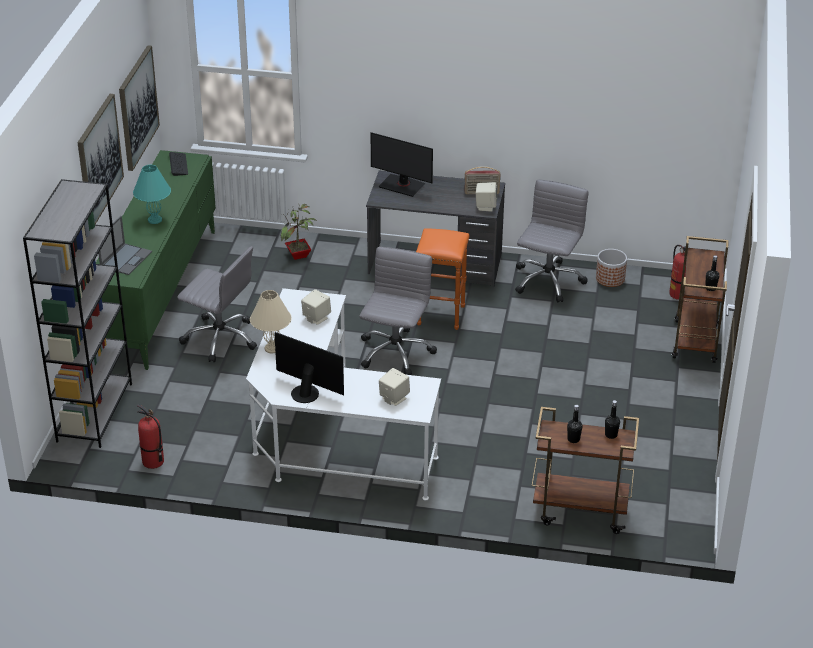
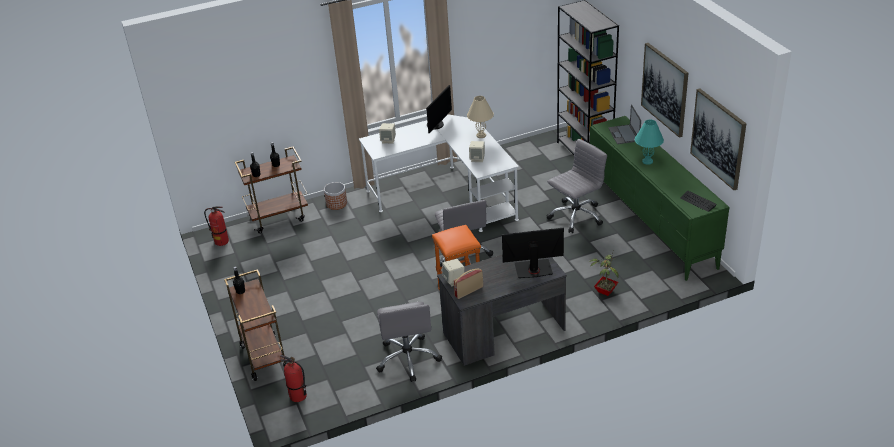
camera: 150 degrees right, 0 degrees up
(152, 462) = (523, 148): fire extinguisher -> fire extinguisher (222, 241)
(221, 338) = (576, 216): grey office chair -> grey office chair turned 150 degrees clockwise
(306, 392) = (437, 125): monitor -> monitor turned 60 degrees counterclockwise
(610, 279) = (361, 385): planter -> planter (336, 204)

